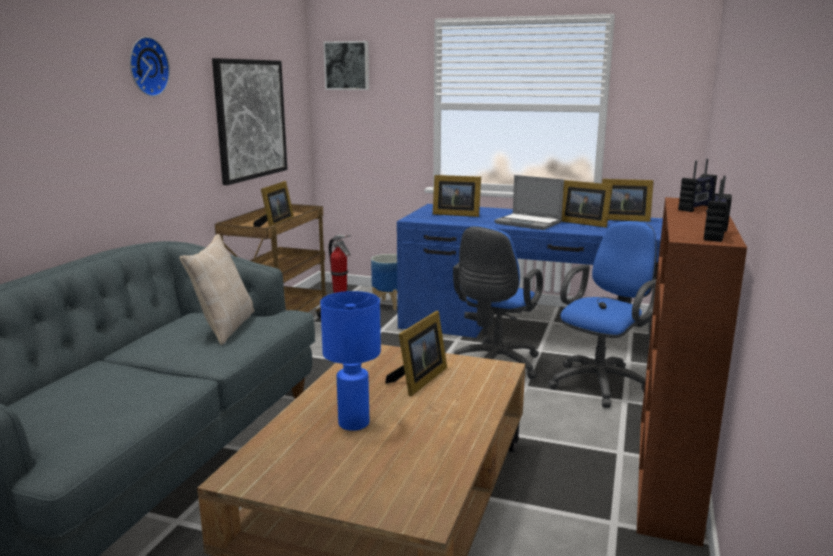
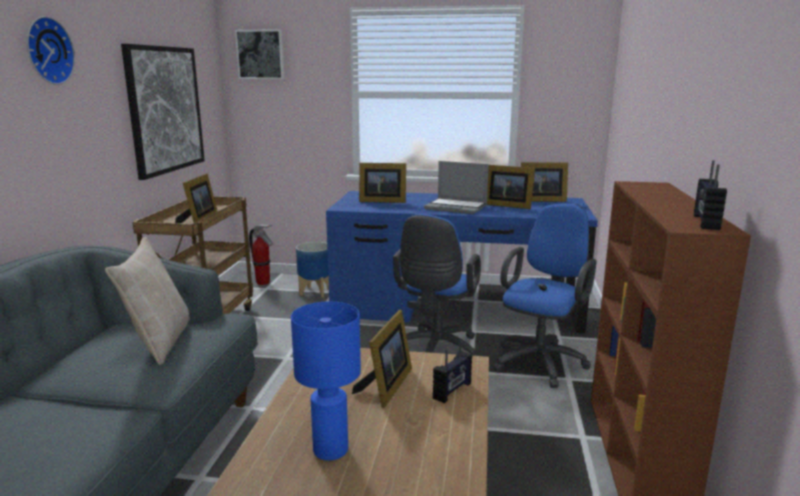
camera: 10 degrees left, 0 degrees up
(696, 208) = (656, 192): radio -> radio (452, 391)

